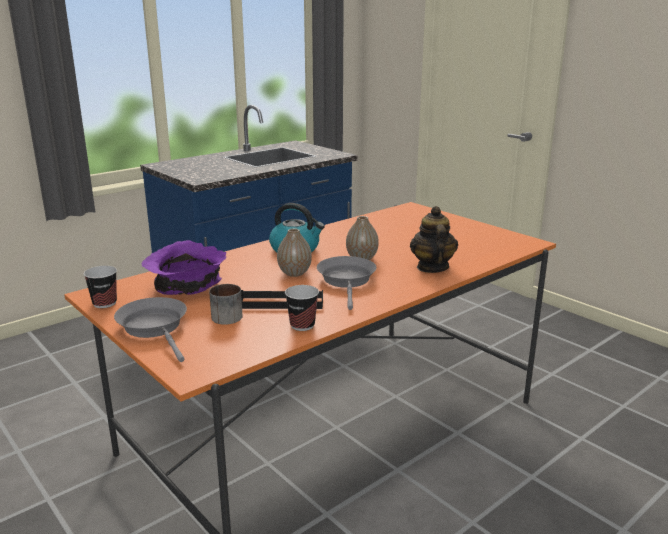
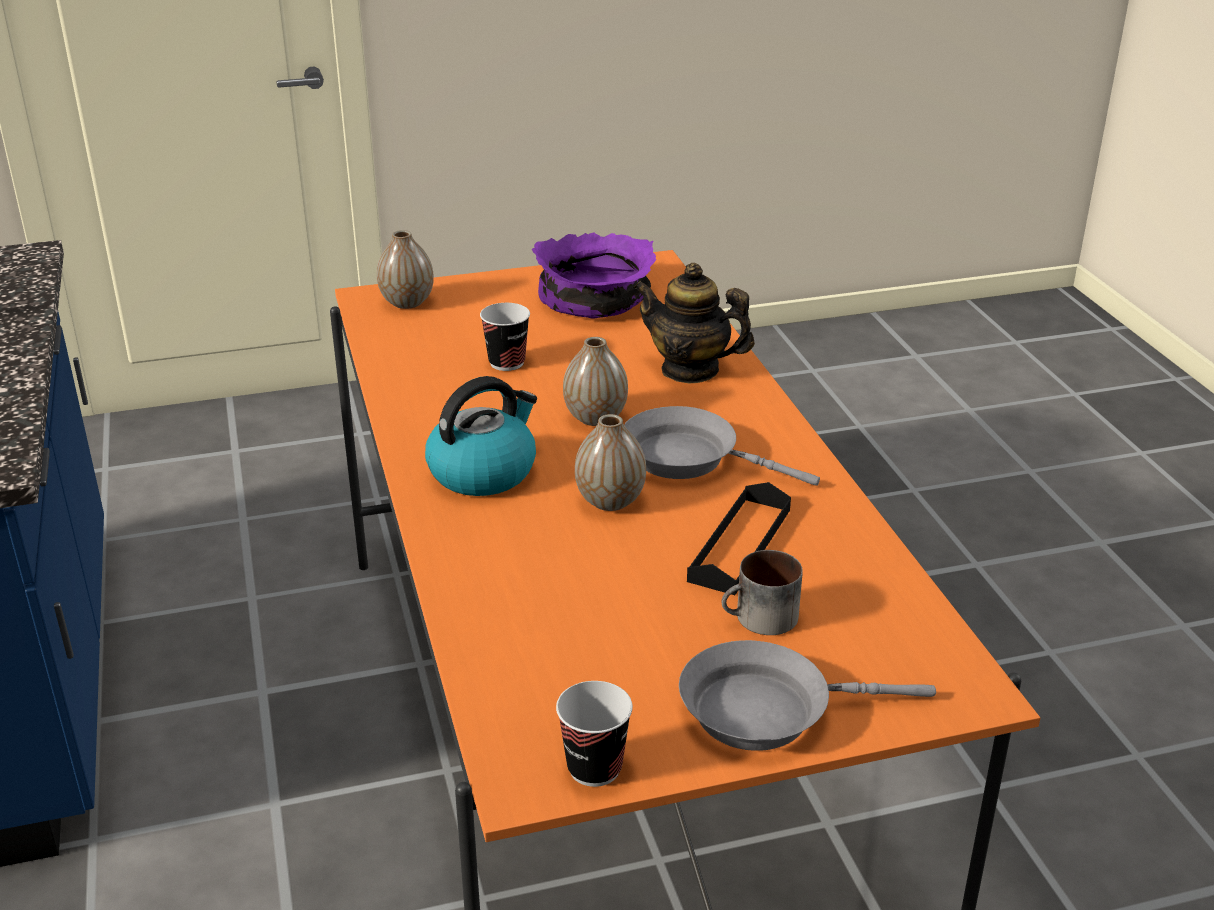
camera: 65 degrees left, 10 degrees up
(187, 287) = (586, 640): purple bowl -> purple bowl (597, 301)
(302, 325) = (845, 545): cup -> cup (507, 363)
(416, 212) = (407, 302): none -> vase

